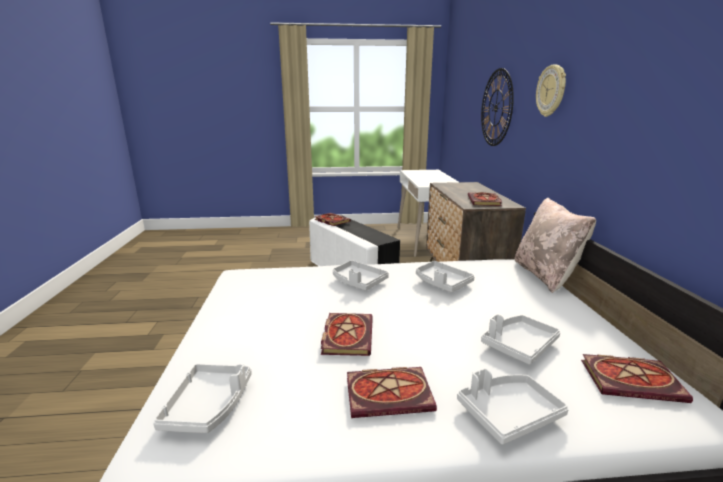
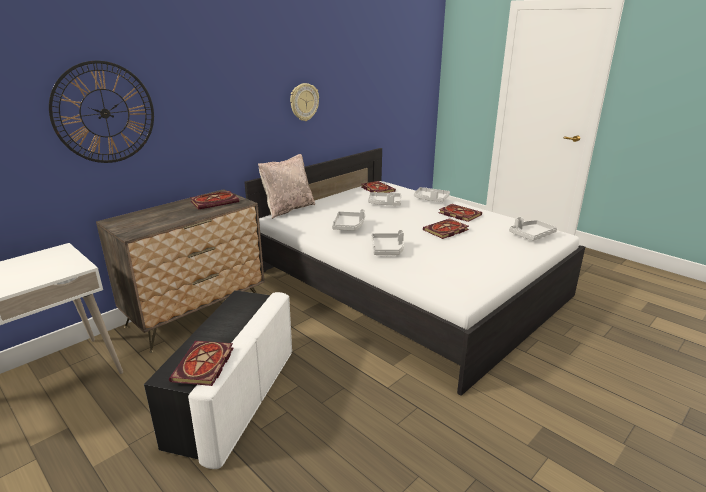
camera: 130 degrees left, 5 degrees up
(551, 91) = (218, 82): wall clock -> wall clock (304, 102)

